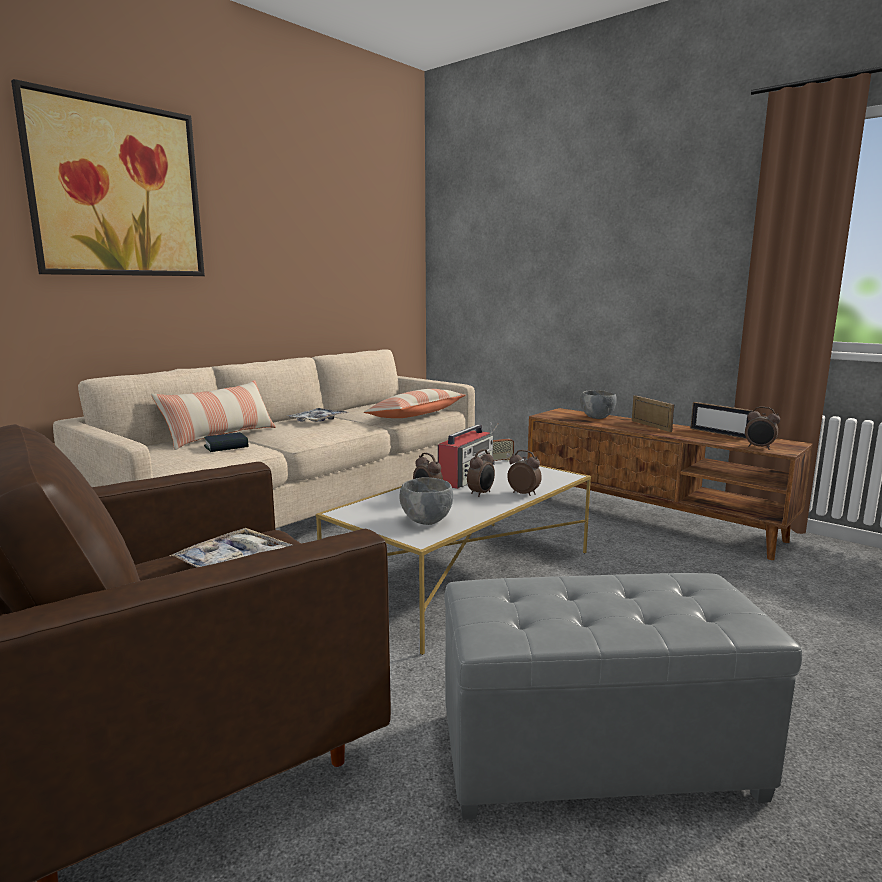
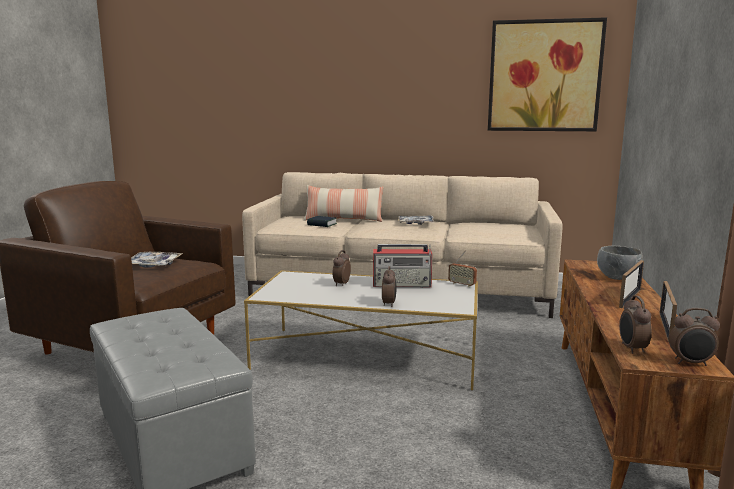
camera: 60 degrees right, 0 degrees up
(117, 190) = (331, 60): picture -> picture (544, 76)
(416, 415) = (489, 236): pillow -> none
(426, 521) = (296, 292): grey bowl -> none
(481, 493) = (371, 294): alarm clock -> alarm clock (691, 363)

